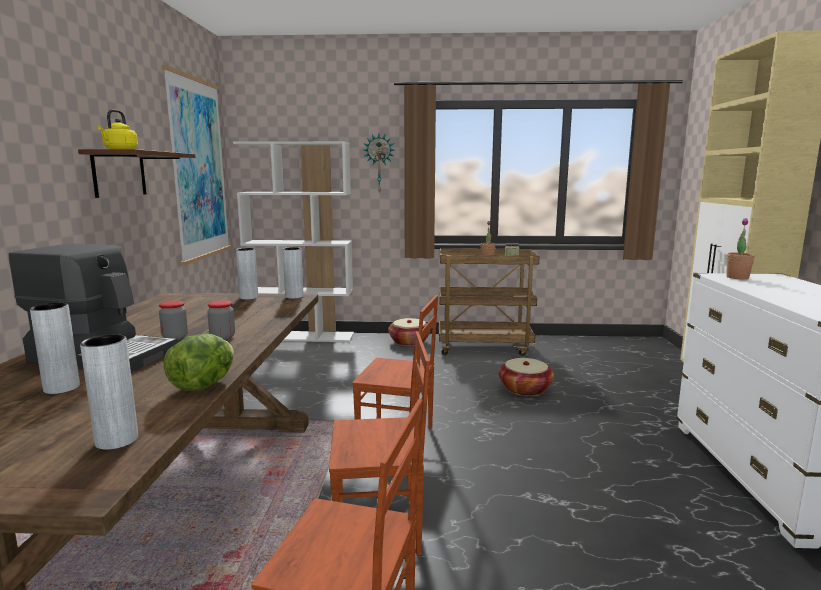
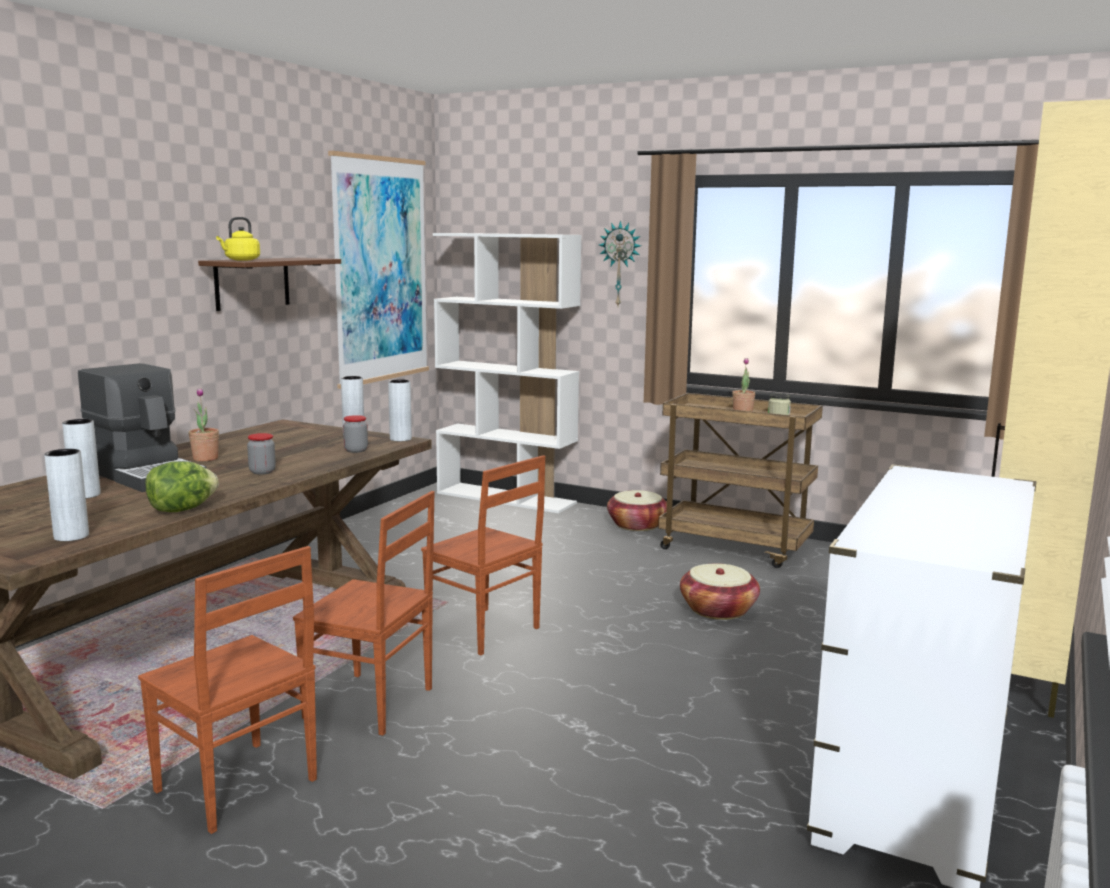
camera: 25 degrees right, 0 degrees up
(175, 337) = (223, 466): jar -> jar (356, 450)
(737, 277) = (934, 478): potted plant -> potted plant (205, 458)

